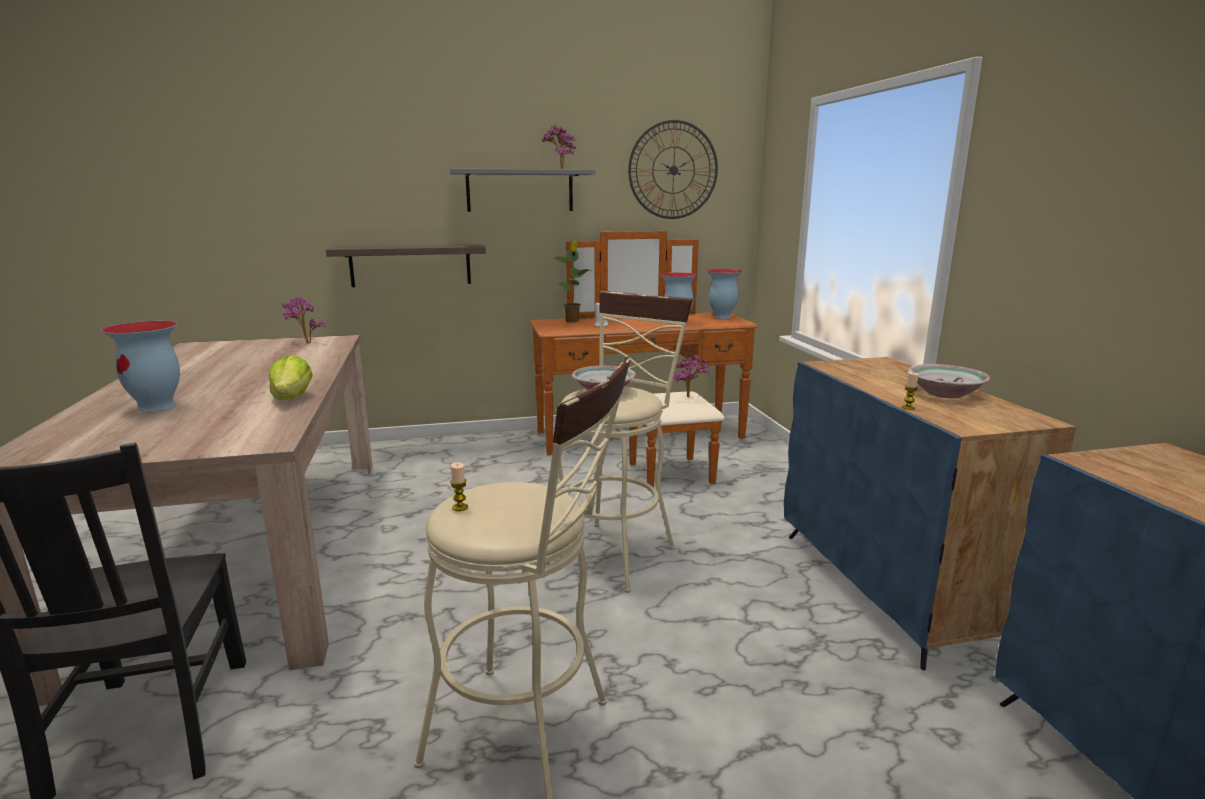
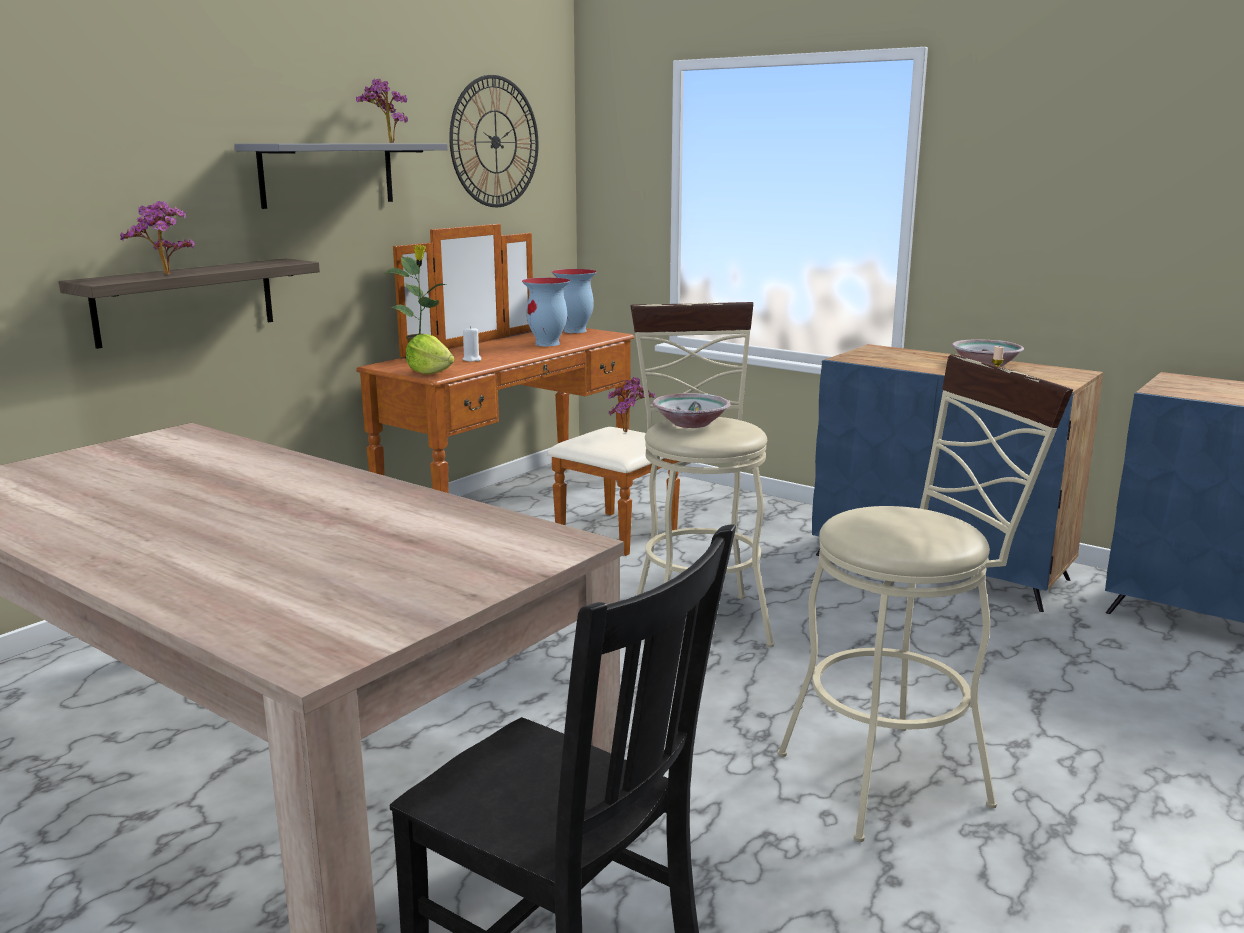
camera: 40 degrees left, 0 degrees up
(157, 406) = (258, 558): vase -> none
(292, 398) = (414, 503): lettuce -> lettuce (430, 372)
(305, 344) = (153, 448): potted plant -> potted plant (165, 275)
(460, 507) = (881, 536): candle -> none

